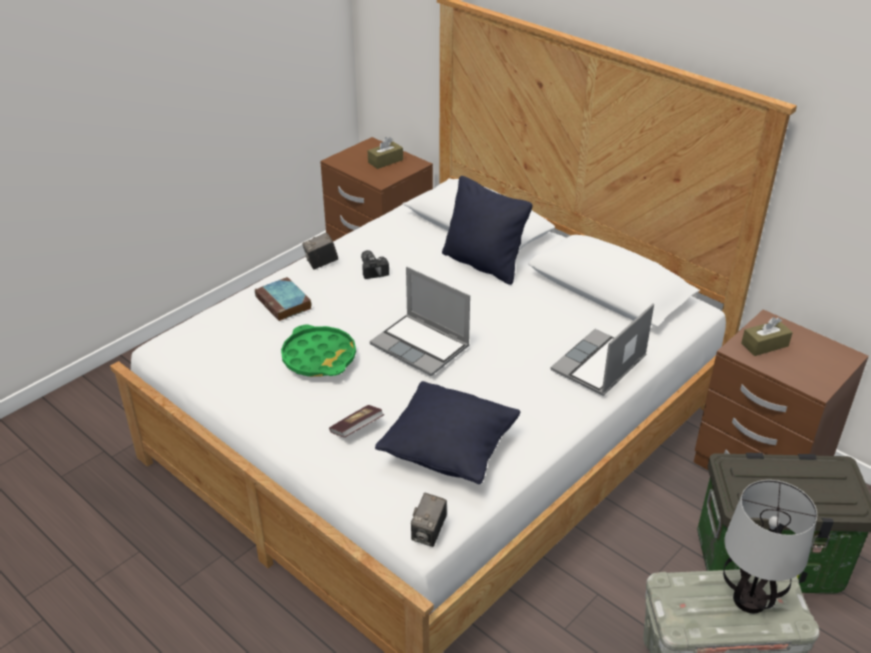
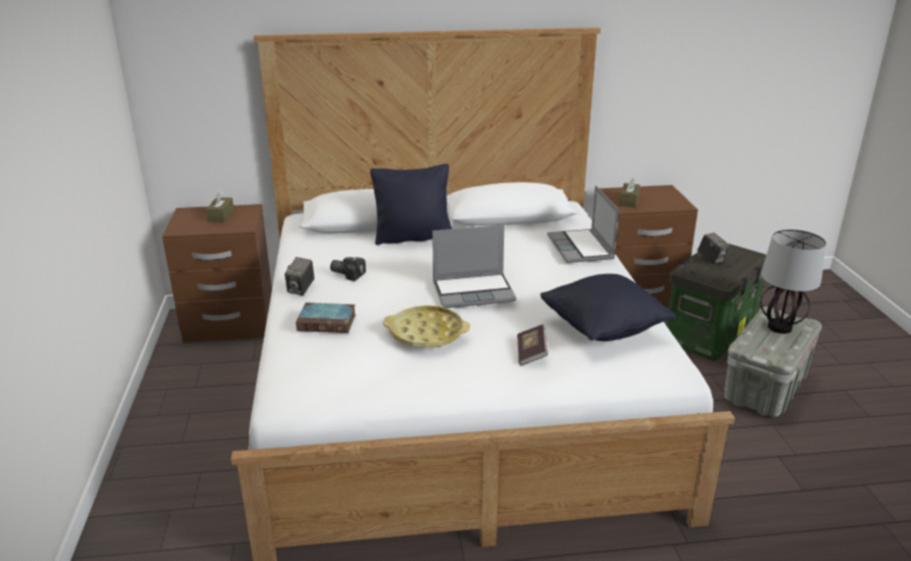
camera: 50 degrees left, 10 degrees down
(319, 357) = (426, 333): green tray -> yellow tray
(429, 533) = (680, 370): camera -> camera (711, 259)

